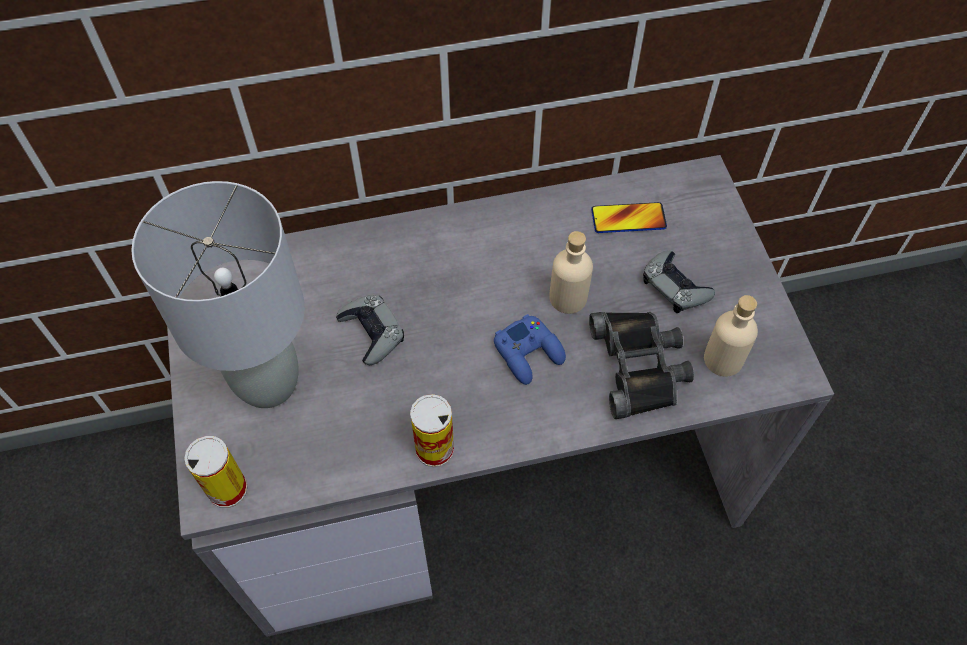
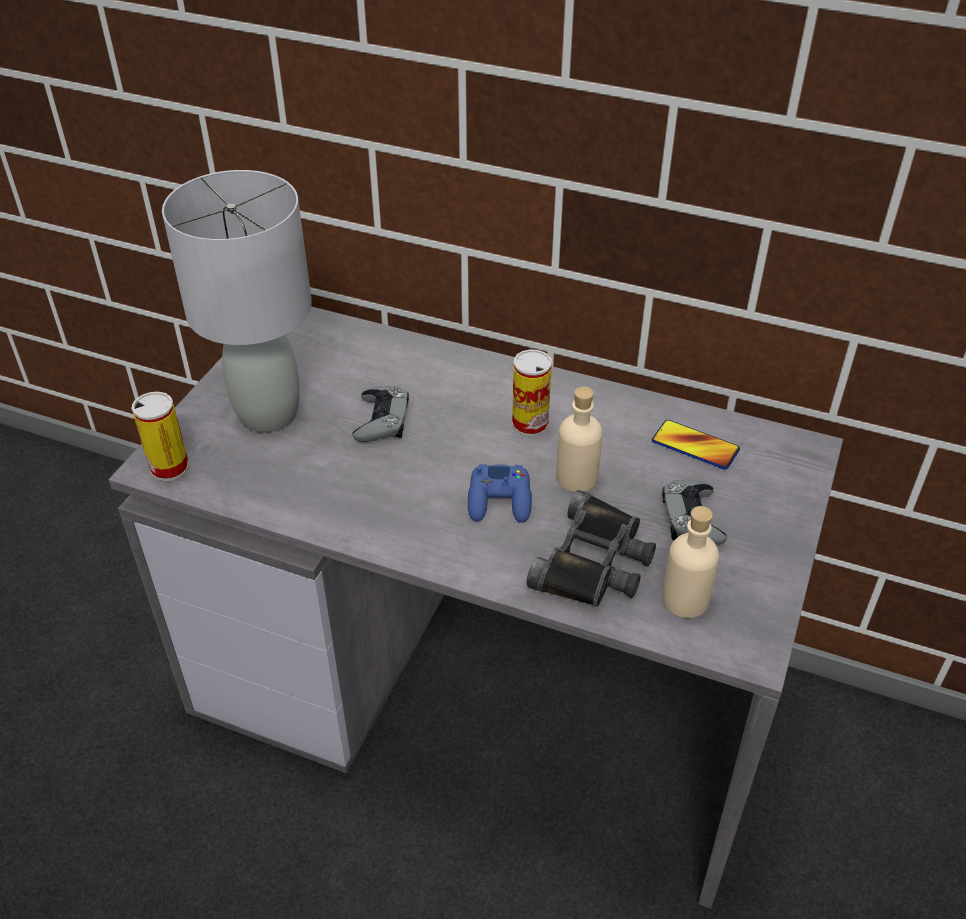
camera: 35 degrees right, 15 degrees down
(434, 449) = (350, 526): can -> can (530, 424)

